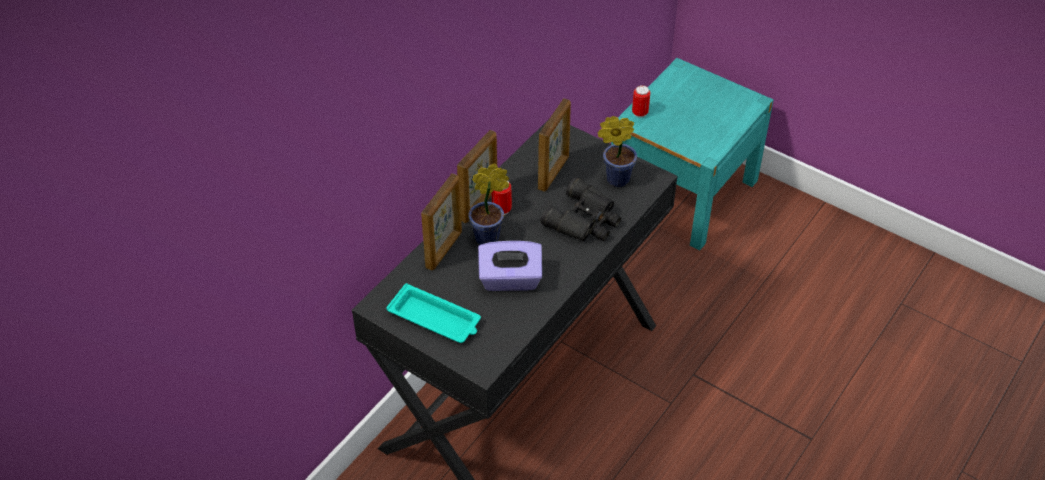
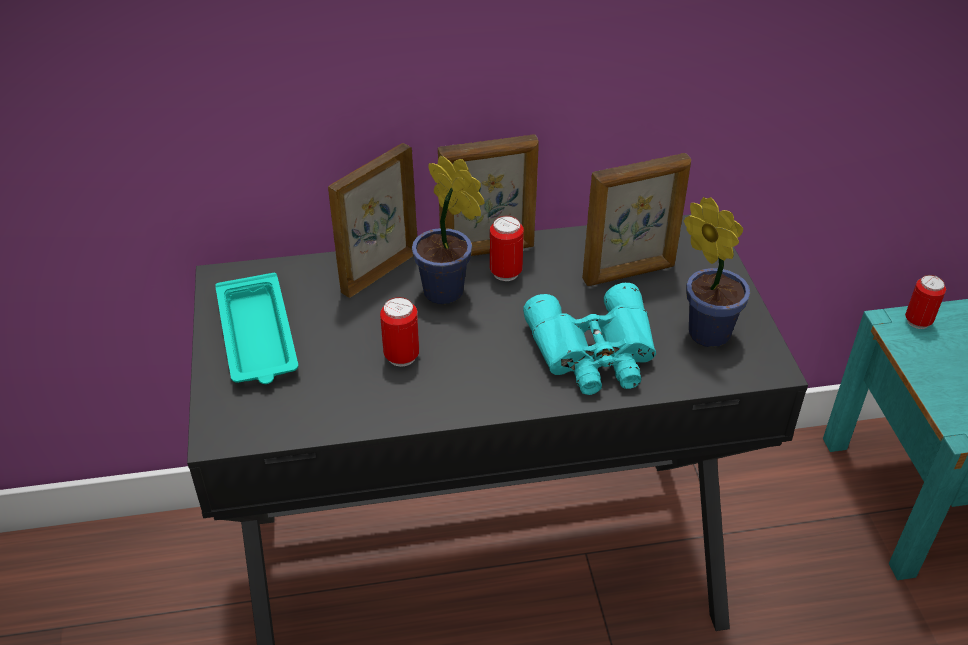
camera: 45 degrees right, 5 degrees down
(444, 249) = (378, 272): picture frame -> picture frame turned 150 degrees clockwise
(510, 280) = (401, 356): purple tissue box -> can
(585, 220) = (595, 353): black binoculars -> turquoise binoculars

